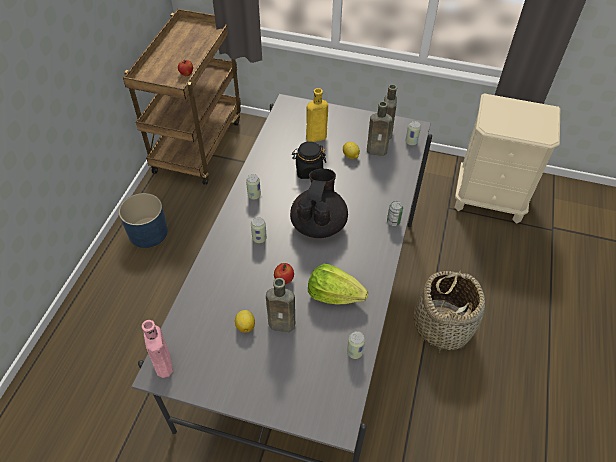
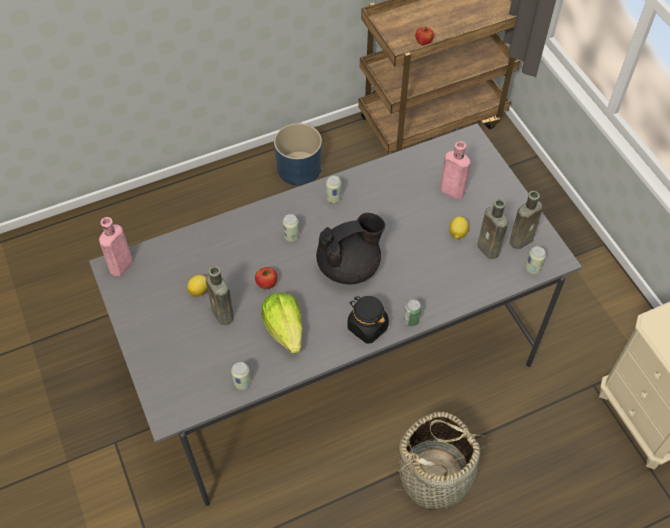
camera: 50 degrees right, 5 degrees up
(309, 170) = (404, 215): black jar -> black jar (367, 327)
(314, 137) = (450, 190): yellow bottle -> pink bottle

